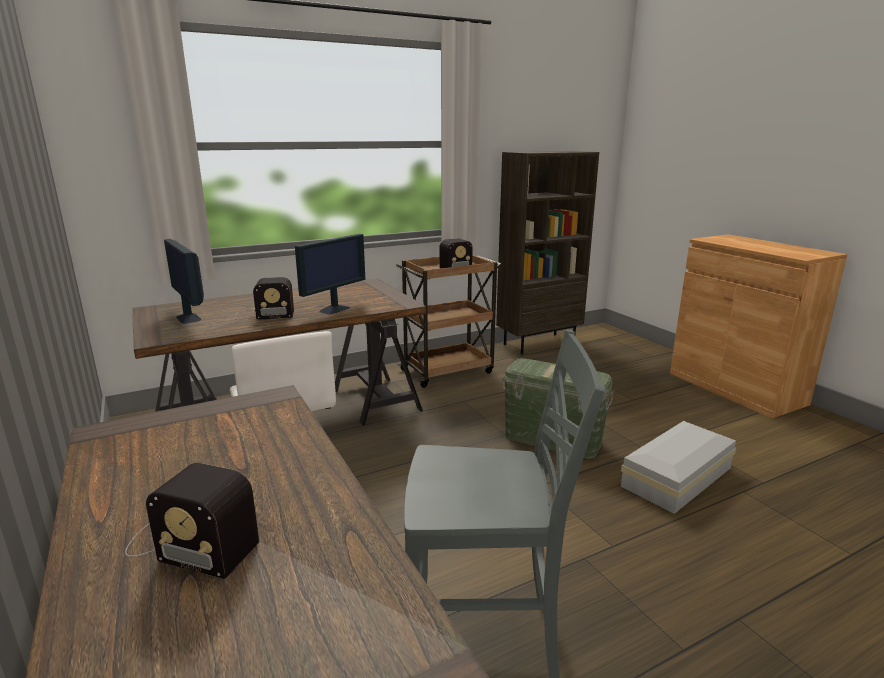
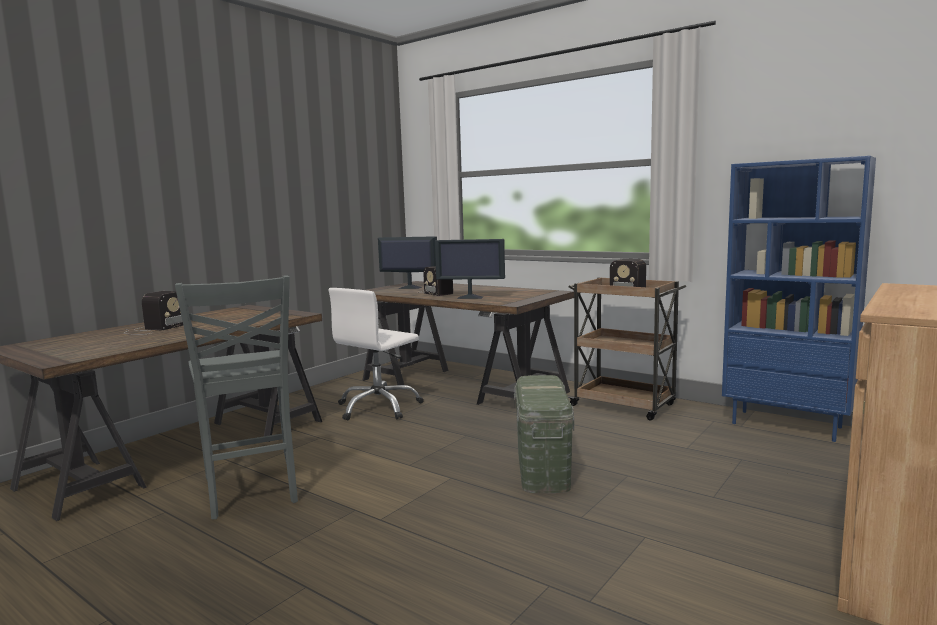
camera: 65 degrees right, 10 degrees down
(188, 318) = (409, 287): monitor -> monitor turned 75 degrees clockwise
(190, 541) = (154, 329): radio -> radio turned 150 degrees counterclockwise
(539, 343) = (787, 425): brown bookcase -> blue bookcase
(679, 477) = (539, 541): white storage box -> none

